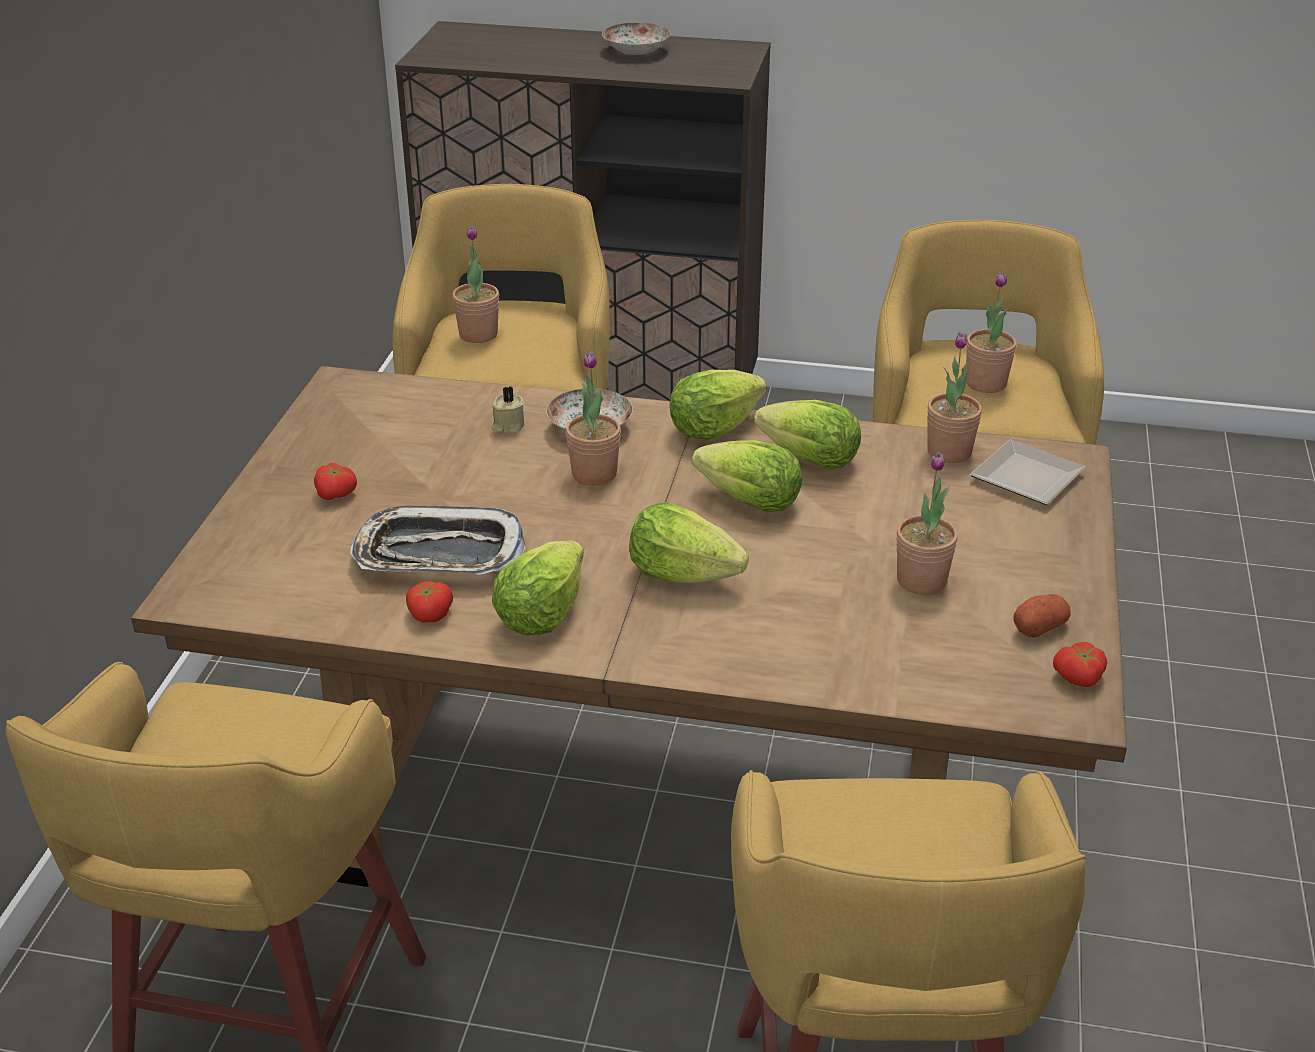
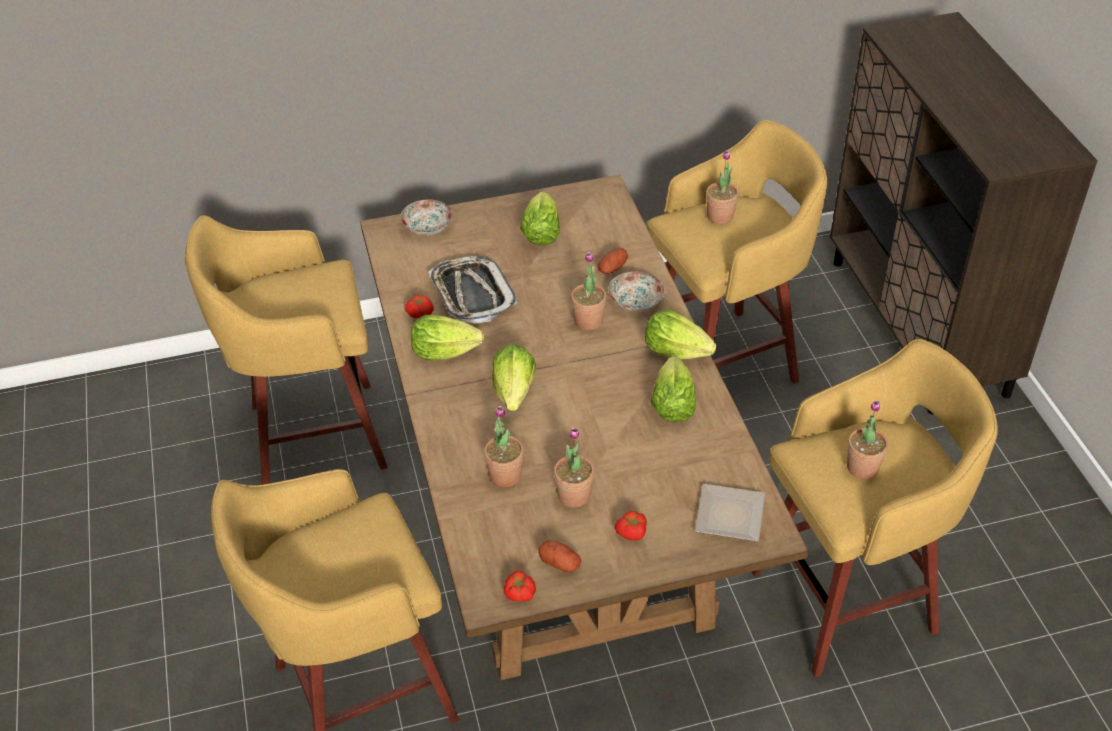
camera: 65 degrees right, 10 degrees up
(337, 494) = (501, 236): tomato -> tomato (632, 533)
(508, 426) = (612, 268): beige candle -> potato
(636, 50) = (1004, 107): plate -> plate (428, 226)
(750, 502) = (605, 394): lettuce -> lettuce (541, 233)
(949, 452) = (733, 468): potted plant -> potted plant (505, 475)

